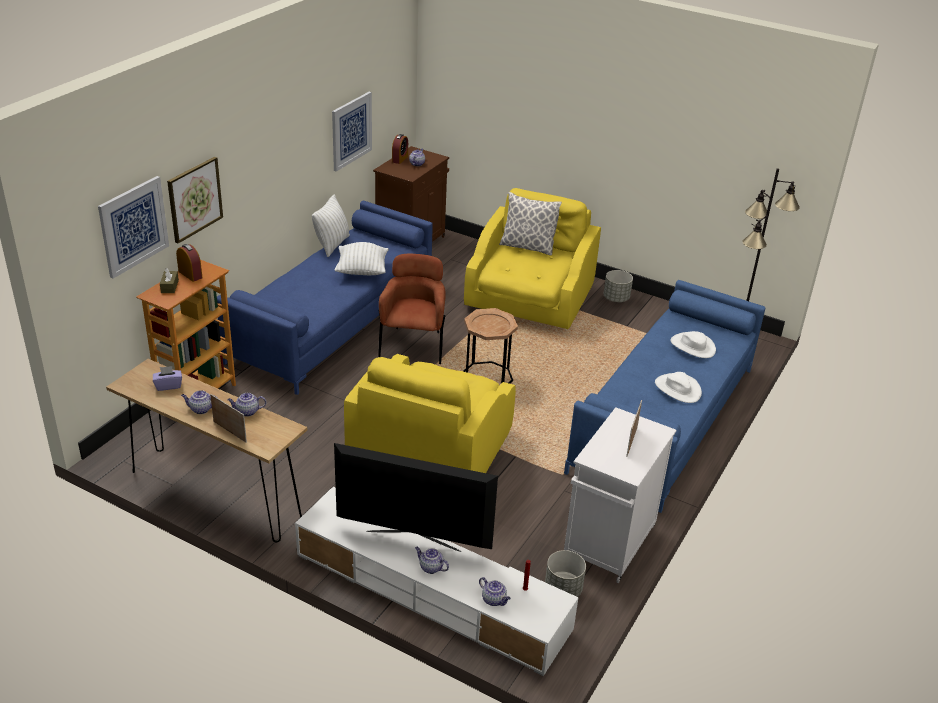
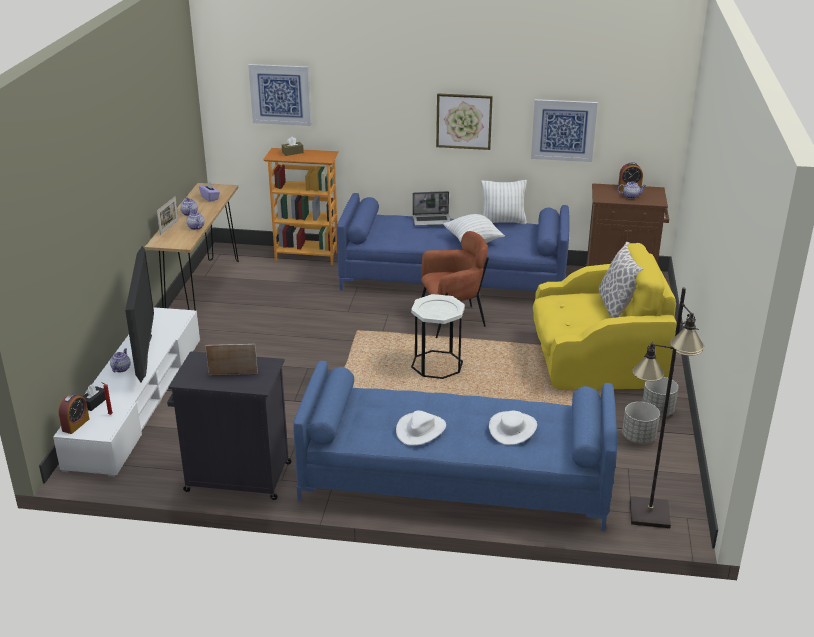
camera: 70 degrees right, 5 degrees down
(190, 274) = (314, 154): alarm clock -> alarm clock (75, 425)
(194, 199) = (345, 102): picture -> picture (464, 121)
(295, 278) = (432, 220): none -> laptop
(431, 447) = (314, 361): yellow armchair -> none
(487, 377) = (437, 365): brown side table -> white side table
(494, 600) = (94, 403): teapot -> black tissue box
(563, 589) = (165, 463): grey planter -> grey planter (639, 437)
(608, 543) = (236, 477): white cabinet -> black cabinet

